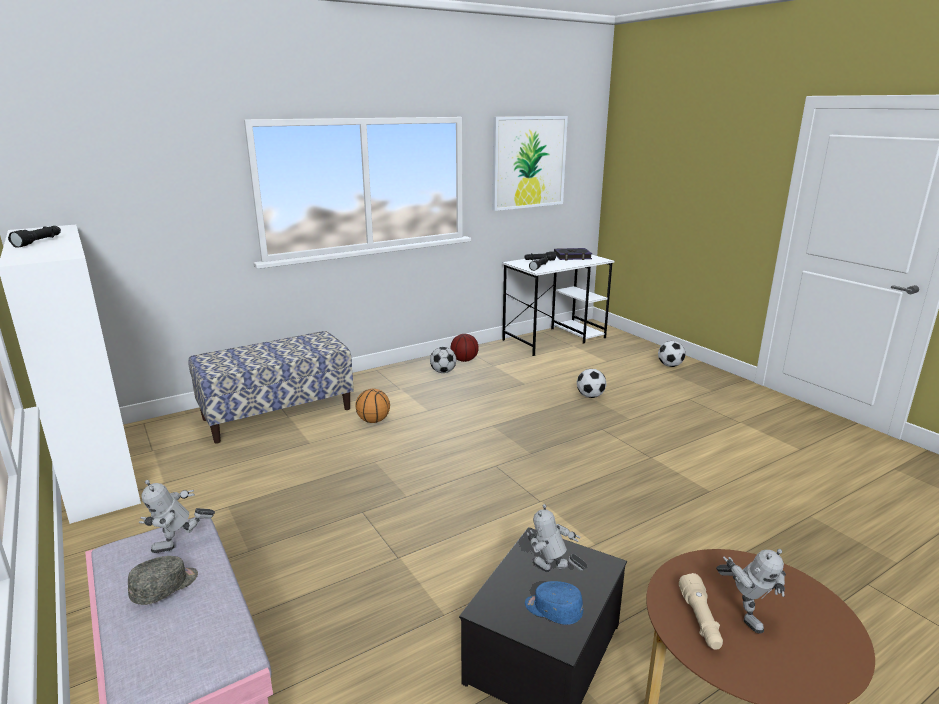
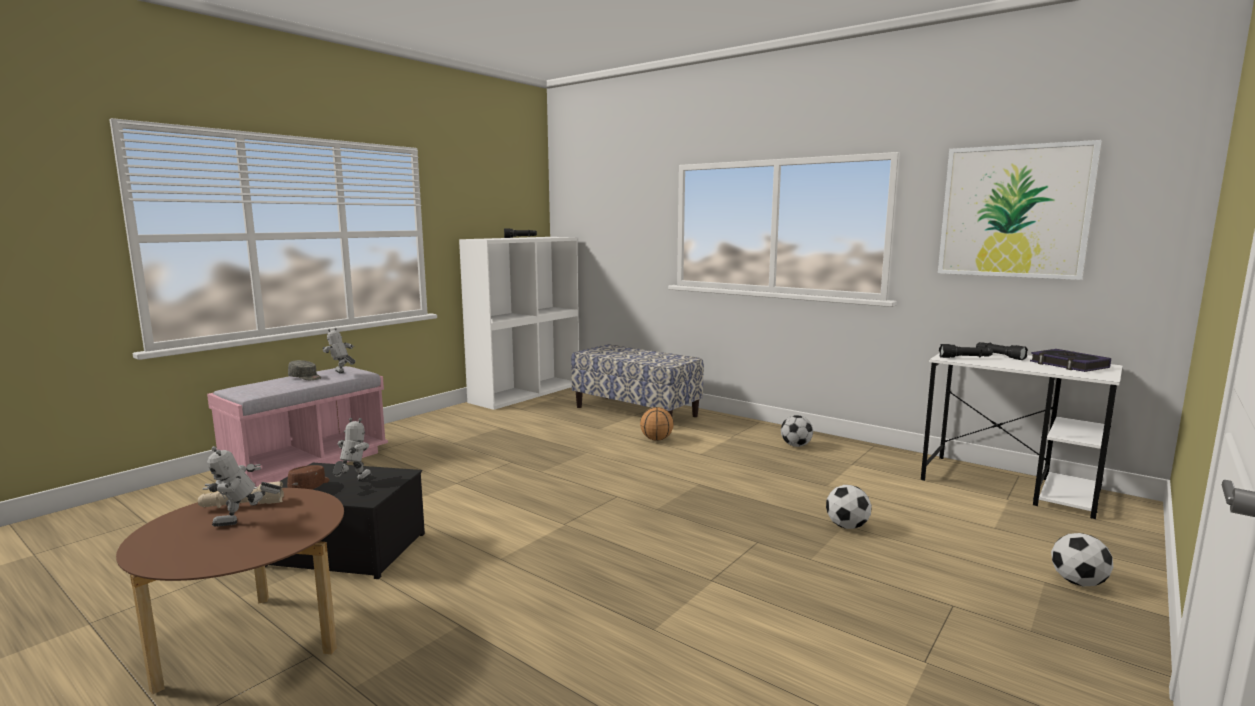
camera: 70 degrees right, 10 degrees down
(464, 360) = (842, 449): basketball -> none
(553, 610) = (310, 486): blue cap -> brown cap

